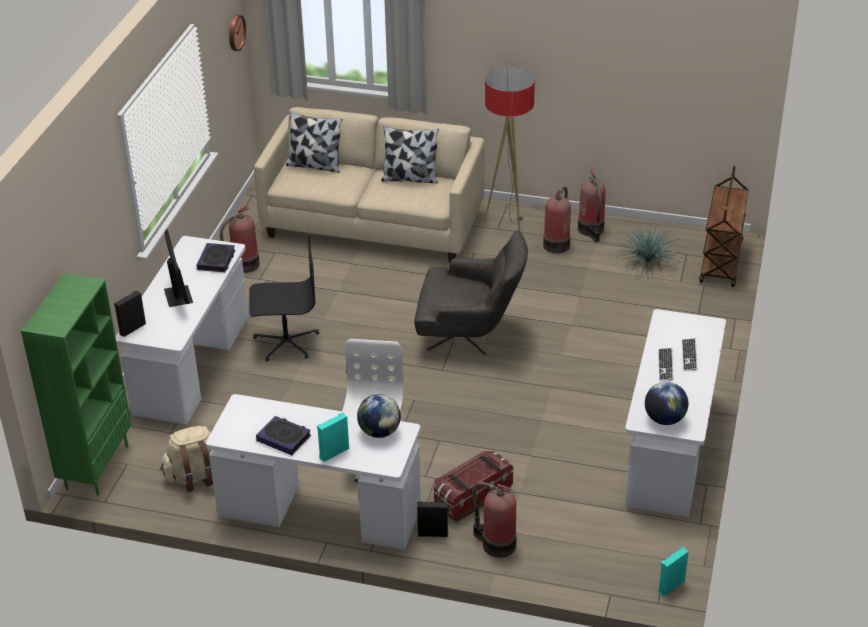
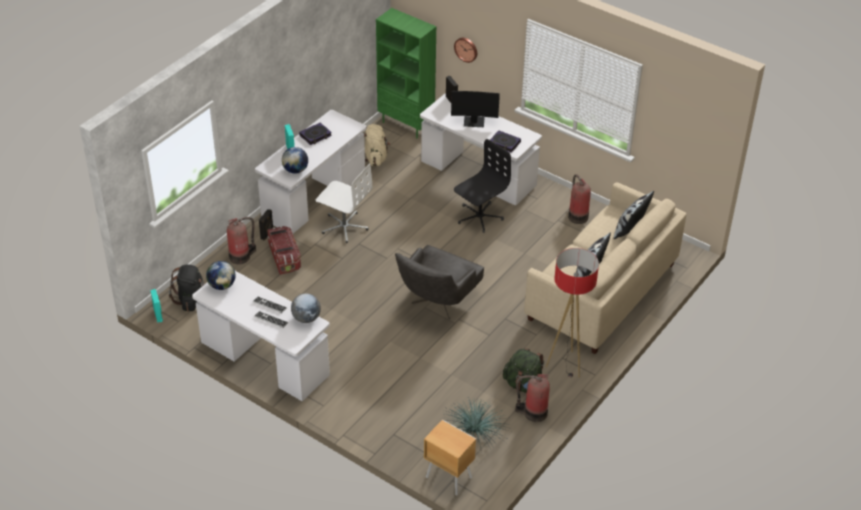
camera: 110 degrees right, 5 degrees up
(235, 32) = (705, 132): wall clock -> wall clock (466, 49)
(286, 342) = (479, 217): black office chair -> black office chair turned 150 degrees counterclockwise
(557, 244) = (524, 385): fire extinguisher -> green backpack
(618, 562) = (191, 300): none -> black backpack
(662, 328) = (306, 318): none -> globe
(721, 263) = (448, 477): brown cart -> brown nightstand

